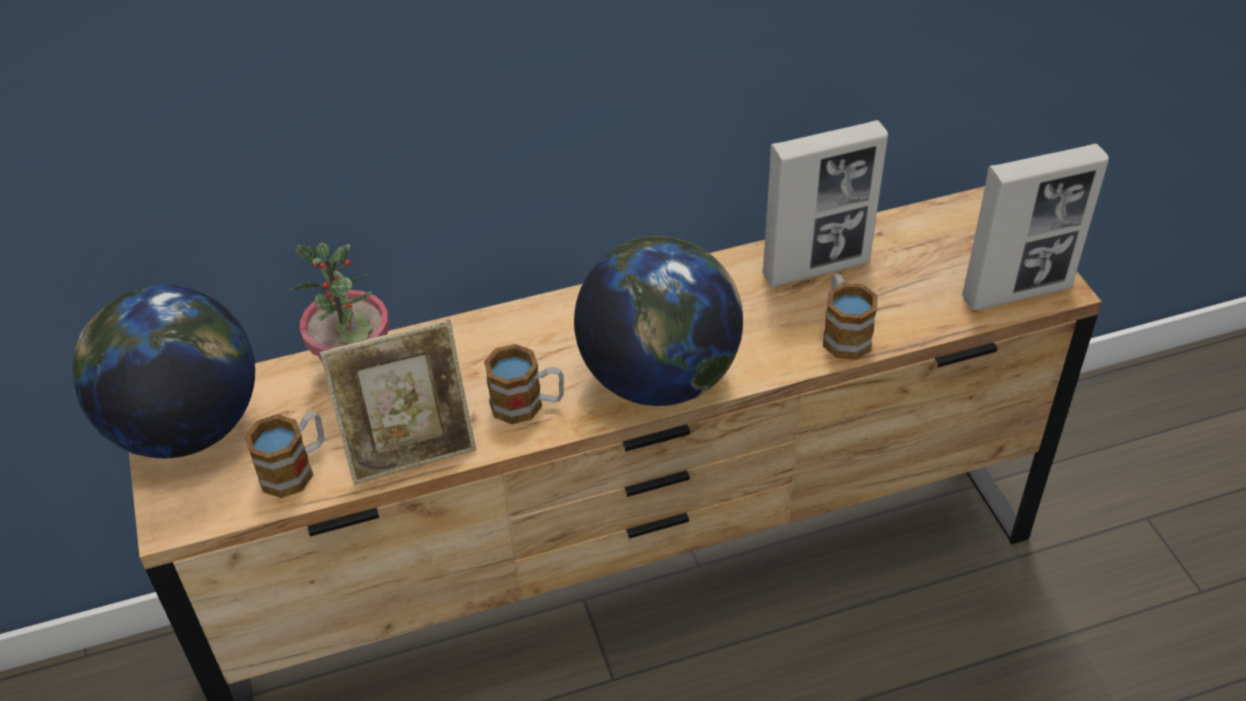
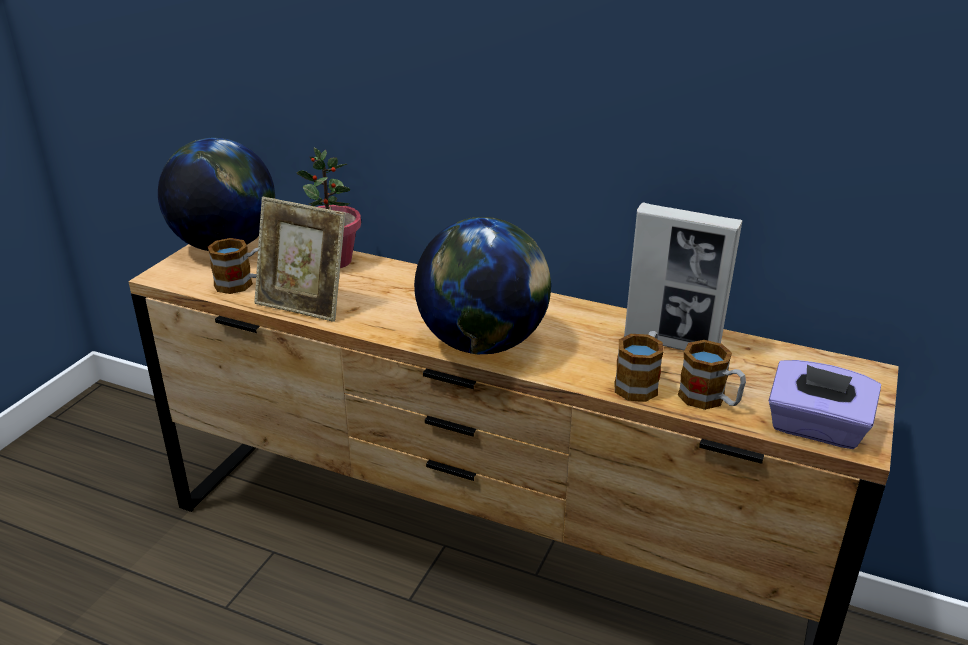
camera: 40 degrees right, 15 degrees down
(527, 404) = (391, 317): mug -> mug (709, 400)
(1017, 292) = (815, 428): picture frame -> purple tissue box

